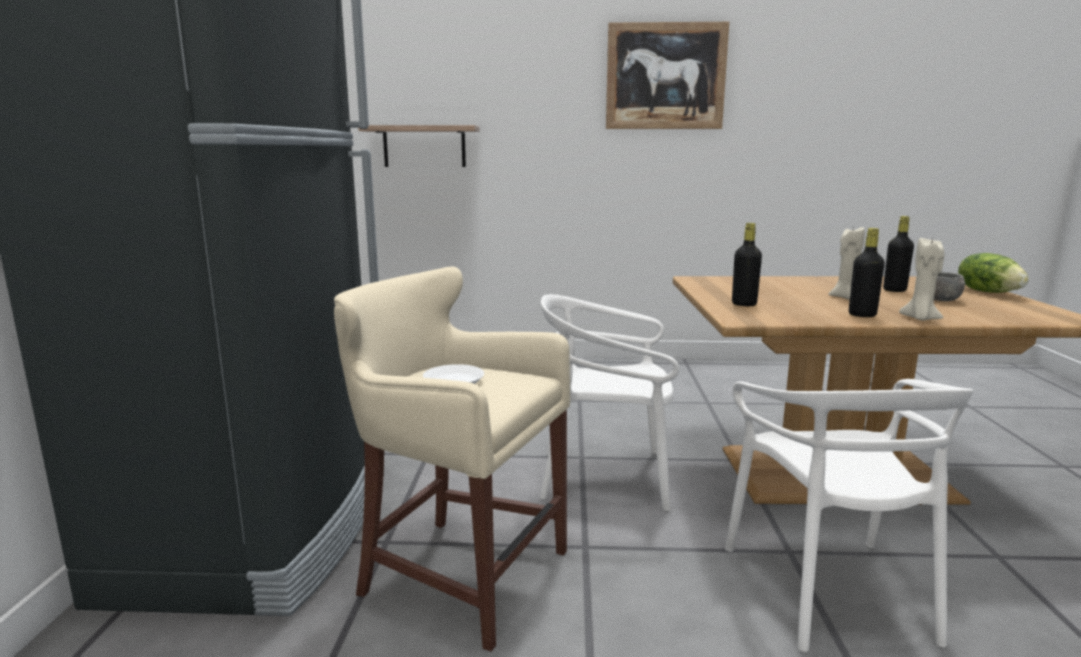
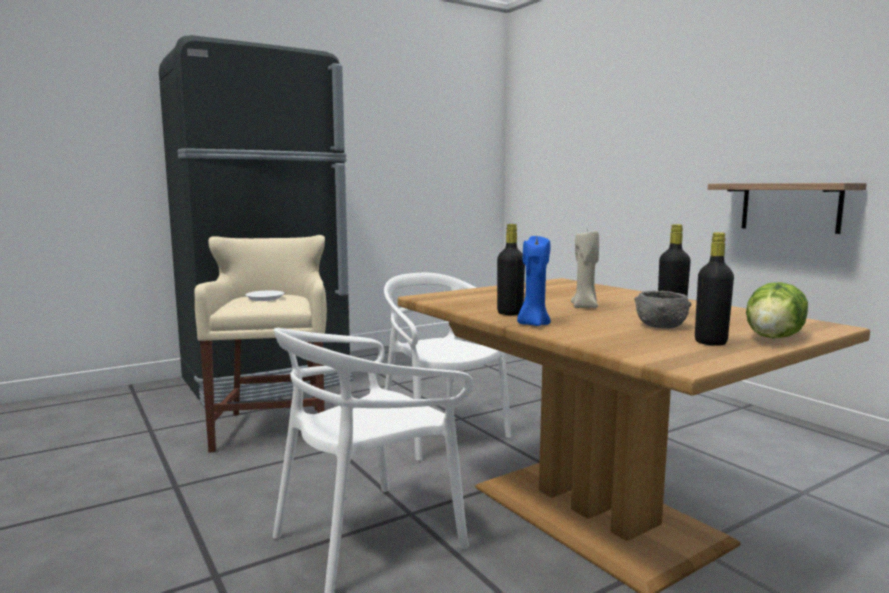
camera: 55 degrees right, 5 degrees down
(424, 146) = (554, 166): shelf -> shelf (790, 207)
(665, 76) = (743, 82): picture -> none
(744, 304) = (482, 294): black bottle -> black bottle (710, 342)
(920, 319) = (533, 324): beige candle -> blue candle

